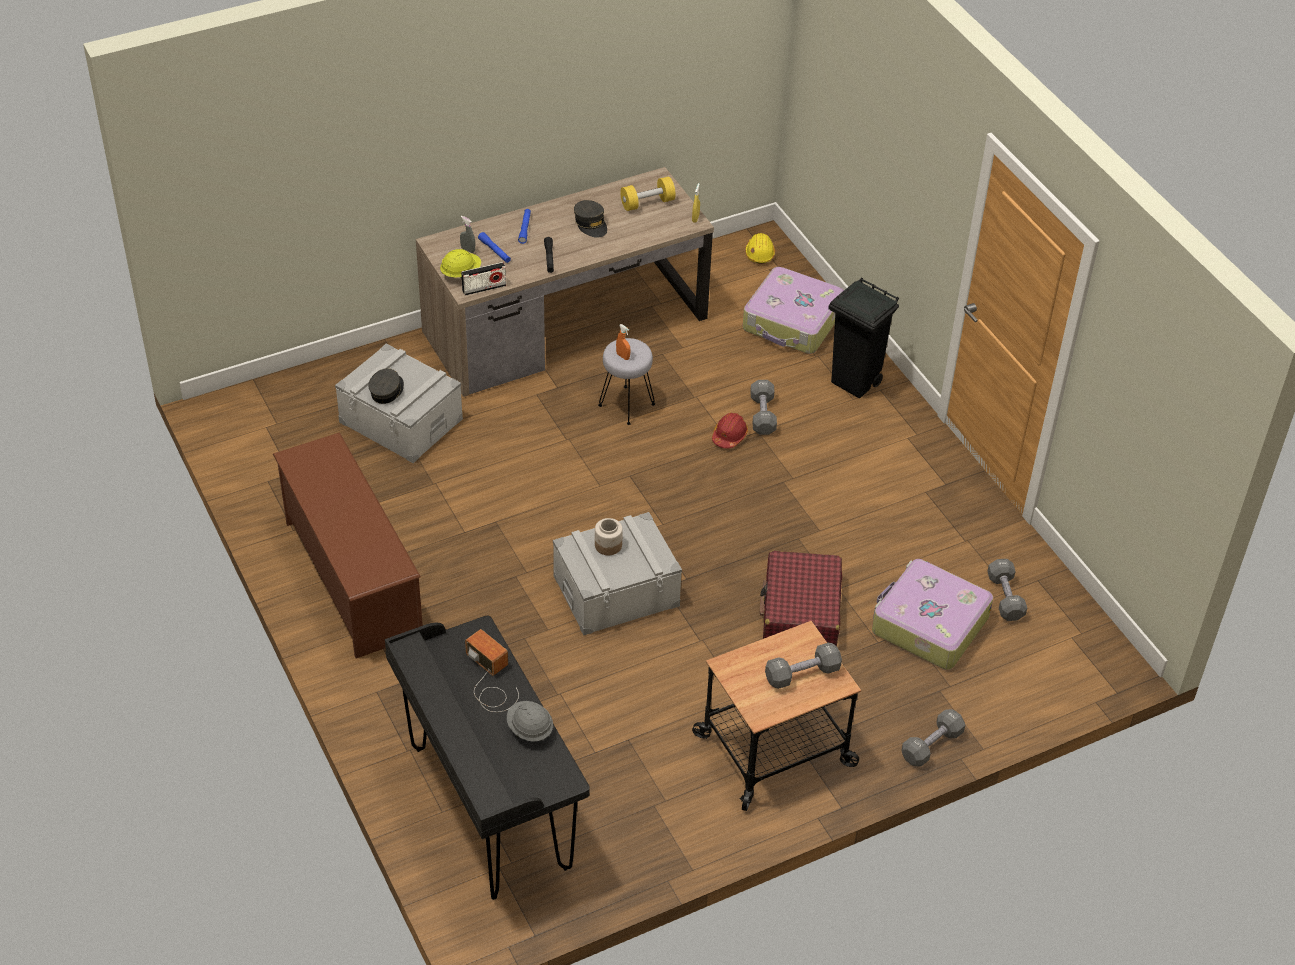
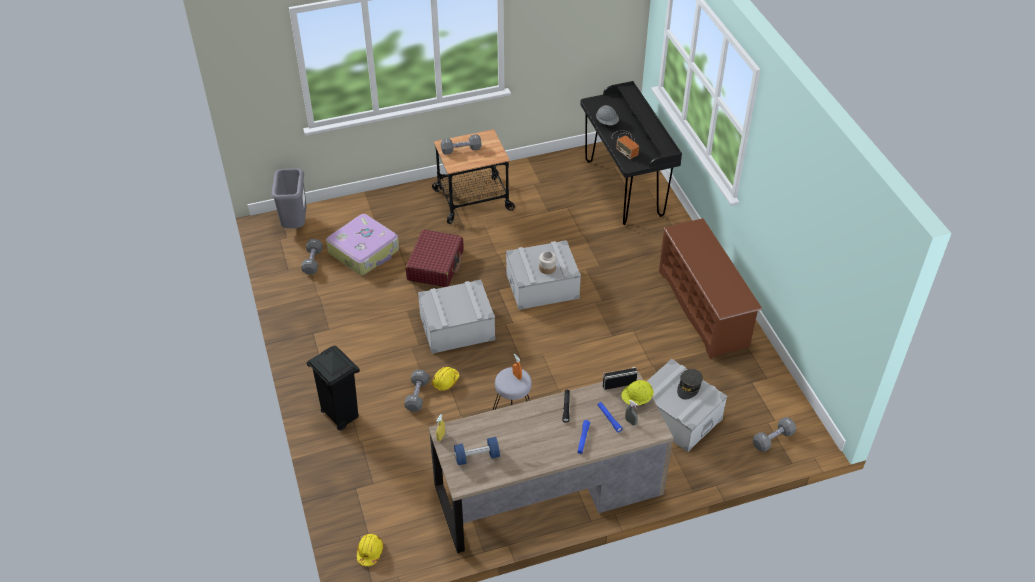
camera: 170 degrees left, 0 degrees up
(591, 224) = (528, 439): grey cap -> none
(647, 203) = (477, 457): yellow dumbbell -> blue dumbbell
(729, 436) = (445, 381): red hard hat -> yellow hard hat
(735, 511) = (457, 328): none -> grey storage box
(792, 322) = (367, 475): suitcase -> none
(931, 745) = (390, 195): grey dumbbell -> grey dumbbell (773, 439)
(1072, 665) = (295, 224): none -> grey trash can

